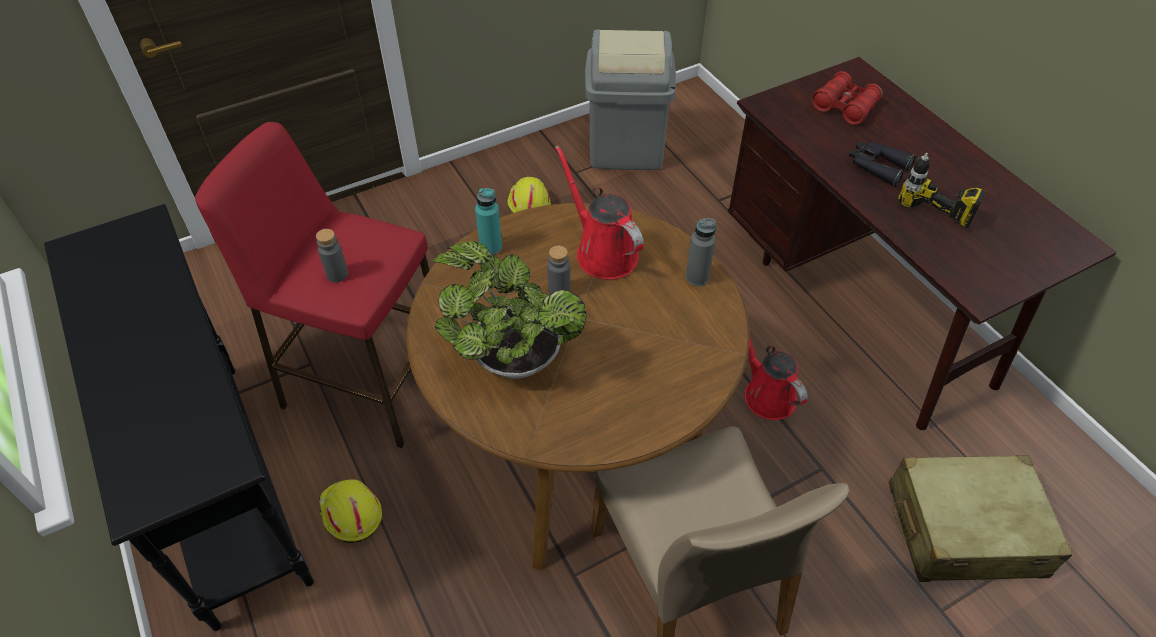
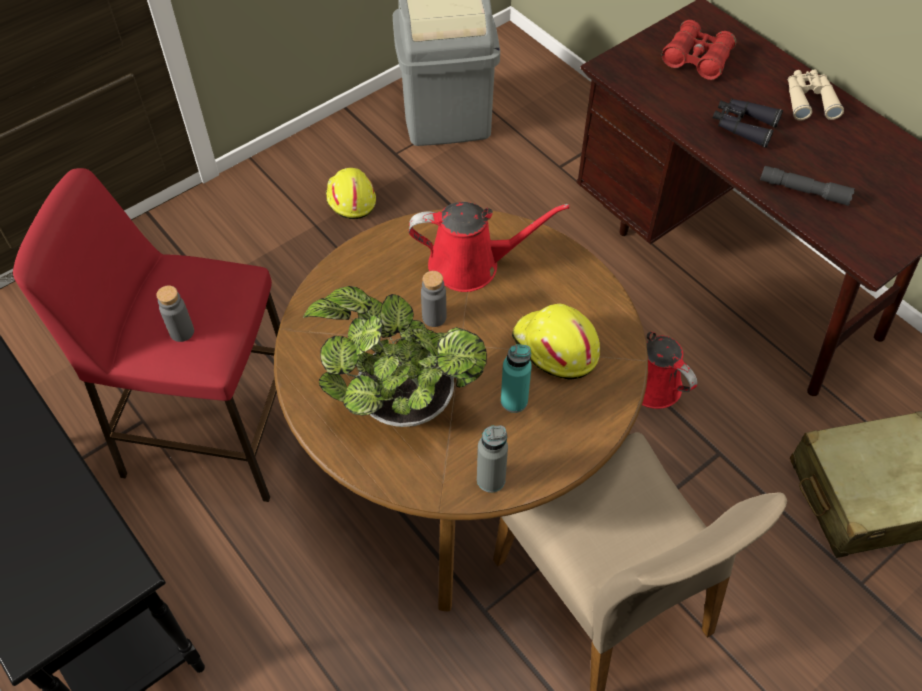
camera: 10 degrees left, 5 degrees up
(350, 513) = (227, 584): yellow hard hat -> yellow hard hat (554, 348)
(491, 247) = (347, 276): turquoise bottle -> turquoise bottle (514, 401)
(602, 252) = (471, 264): red watering can -> red watering can turned 135 degrees clockwise
(697, 277) = (578, 280): grey bottle -> grey bottle (491, 479)
(924, 228) = (804, 191): power drill -> grey flashlight
(944, 151) = (809, 100): none -> beige binoculars

